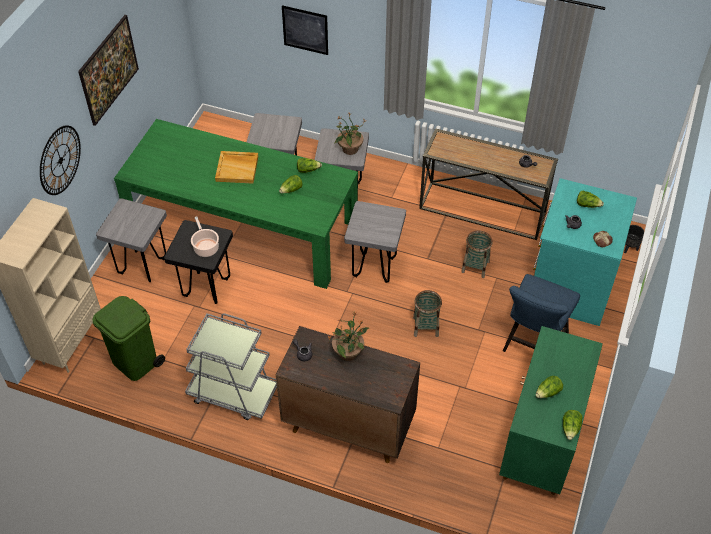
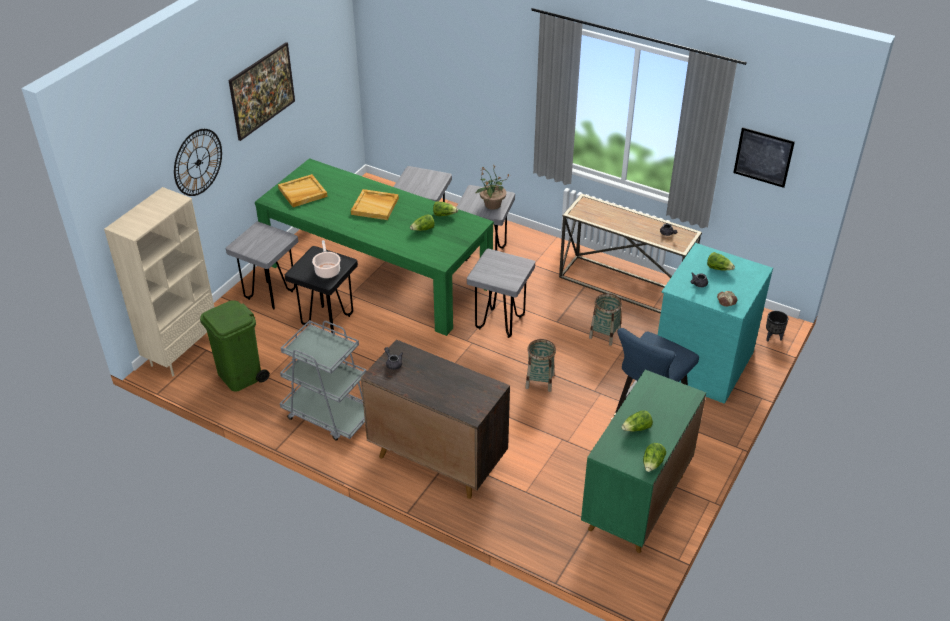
camera: 10 degrees right, 10 degrees down
(160, 161) = (302, 193): none -> beige tray
(305, 30) = (463, 85): picture -> picture (763, 157)
(348, 352) = (439, 368): potted plant -> none

